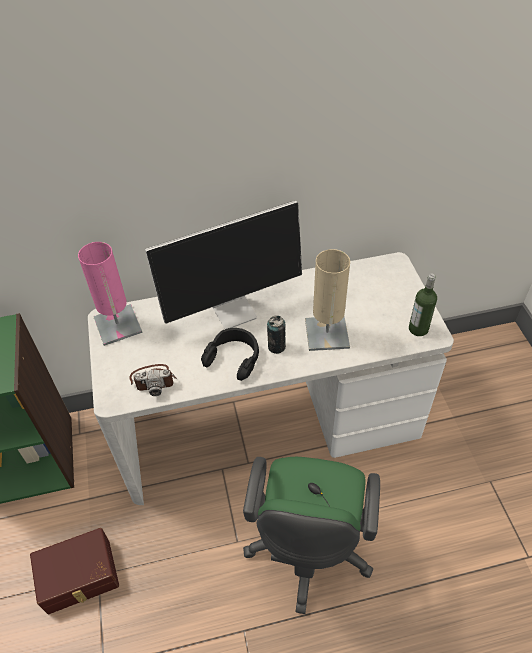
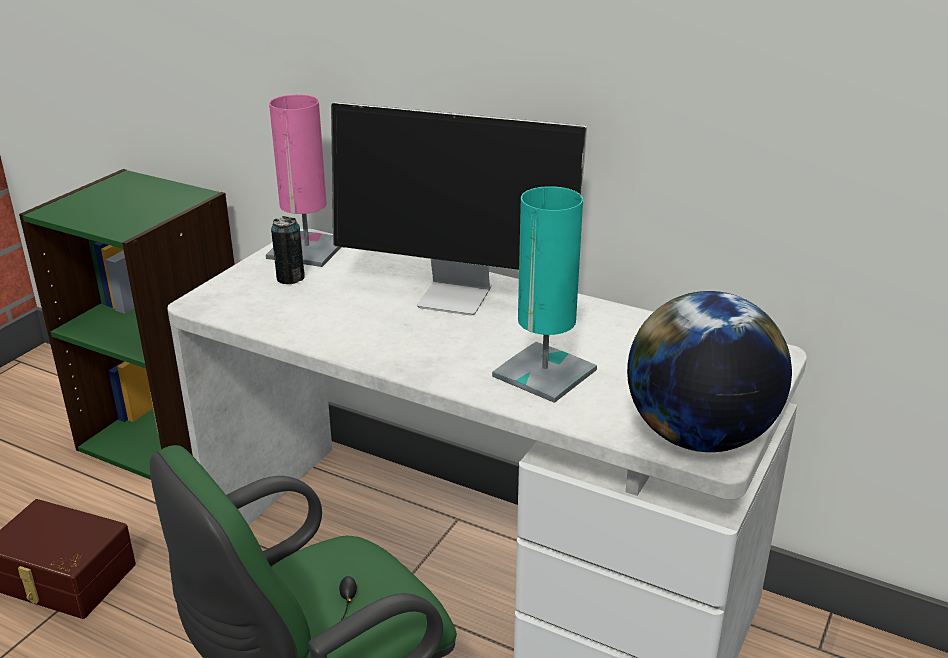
camera: 40 degrees right, 20 degrees down
(153, 380) = (267, 309): camera -> none
(234, 357) = (386, 335): black headphones -> none
(276, 346) = (455, 352): can -> can (290, 278)
(327, 333) = (544, 373): beige table lamp -> turquoise table lamp
(418, 329) = (698, 437): bottle -> globe

